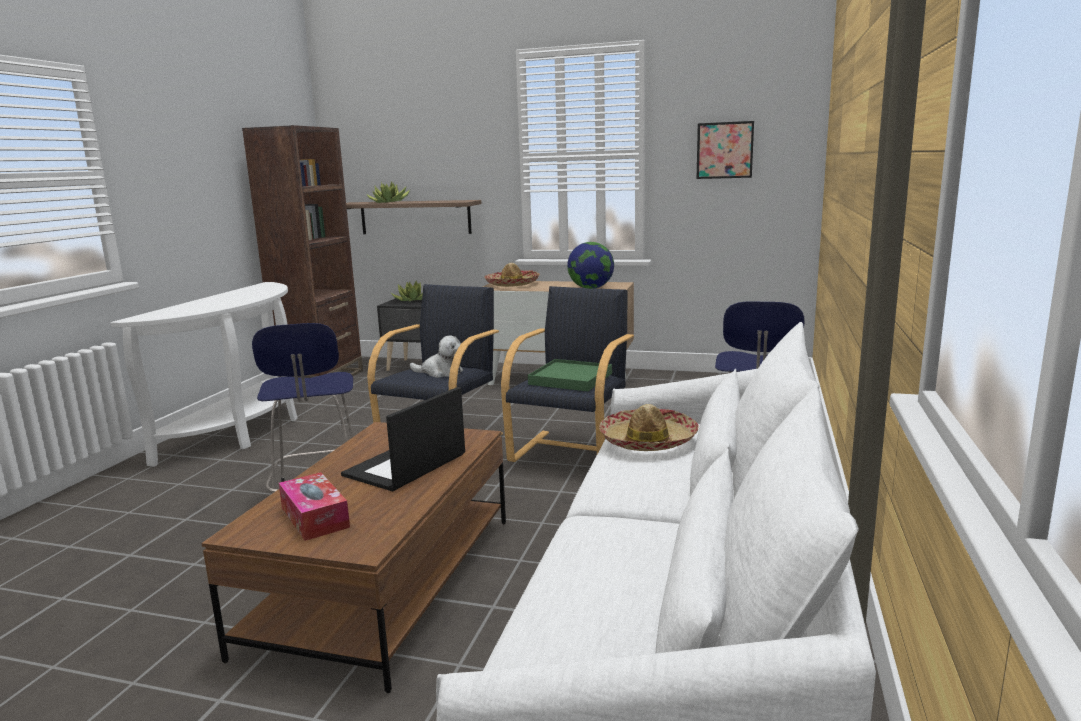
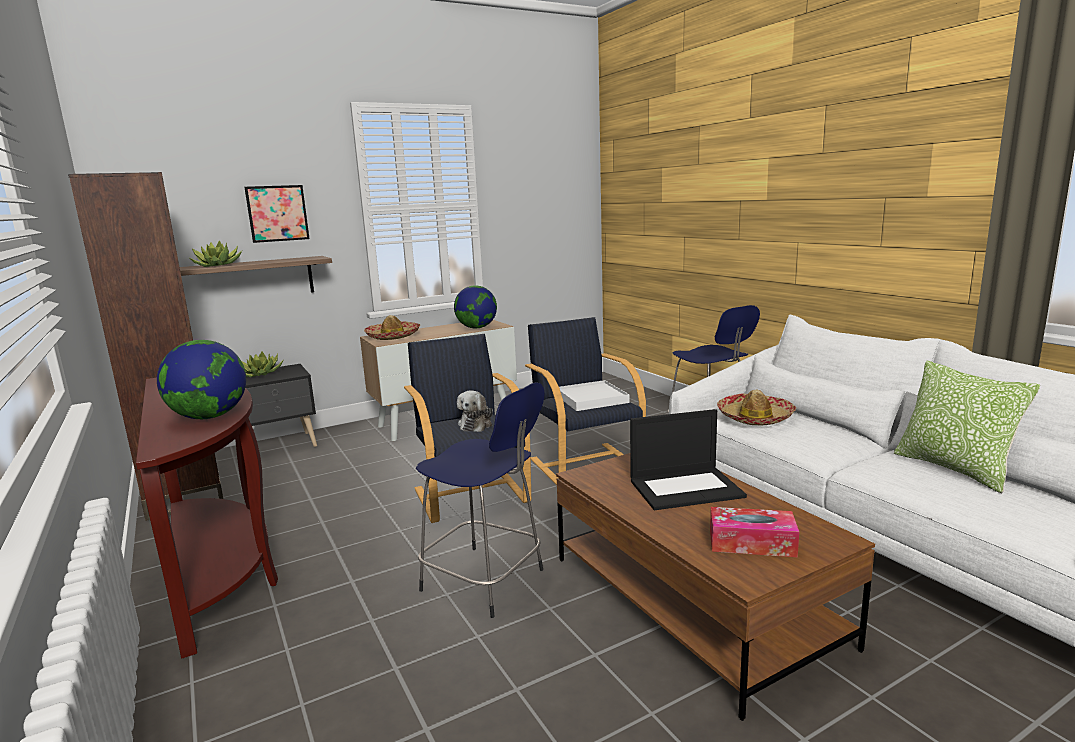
camera: 45 degrees left, 0 degrees up
(202, 308) = (209, 417): none -> globe
(242, 431) = (221, 571): white console table -> brown console table
(405, 466) = (686, 488): laptop -> laptop turned 90 degrees counterclockwise
(440, 372) = (476, 424): plush toy -> plush toy turned 135 degrees clockwise
(571, 379) = (591, 399): green tray -> white tray
(664, 565) = (954, 469): none -> pillow
(724, 150) = (537, 202): picture -> picture (277, 213)

